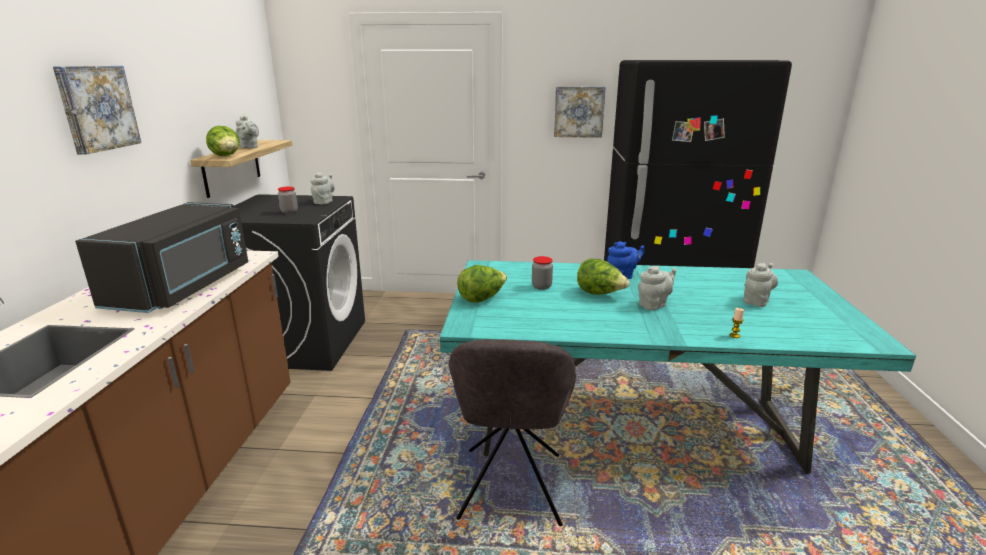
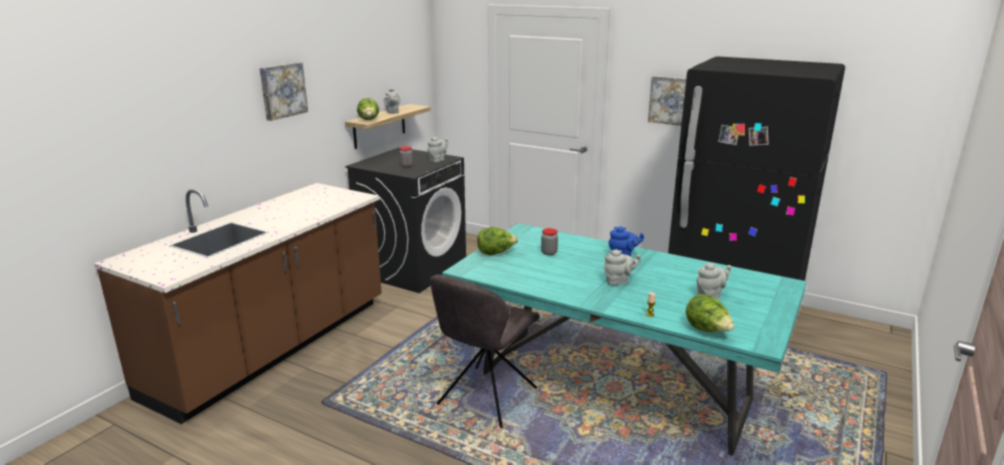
camera: 25 degrees right, 0 degrees up
(184, 287) = (308, 212): black microwave -> none
(600, 294) = (587, 266): lettuce -> lettuce (707, 330)

